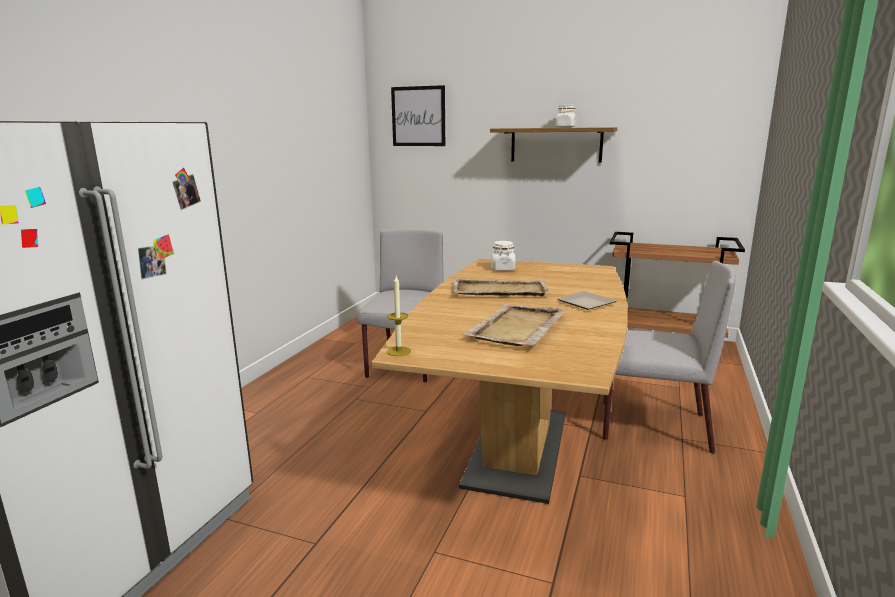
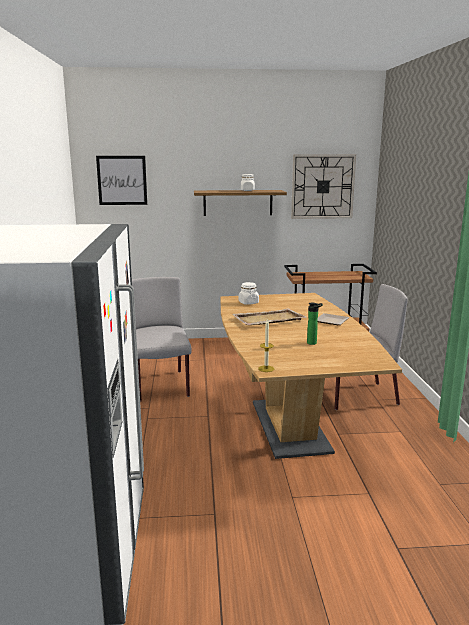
camera: 25 degrees left, 0 degrees up
(516, 328) = (313, 343): beige tray -> bottle
(679, 122) = (322, 186): none -> wall clock

